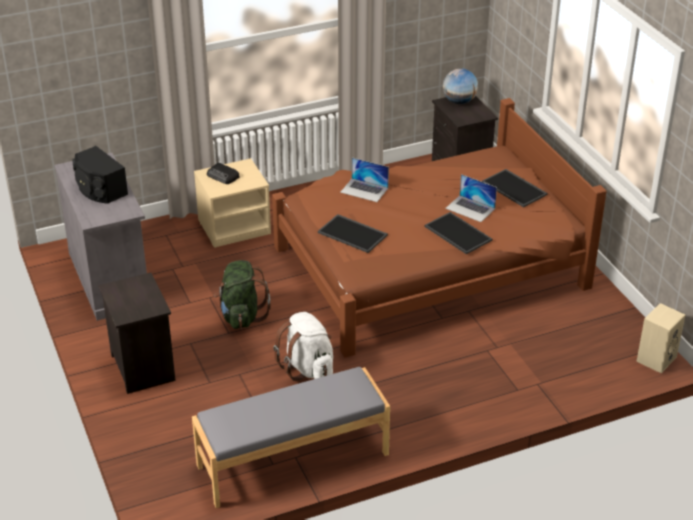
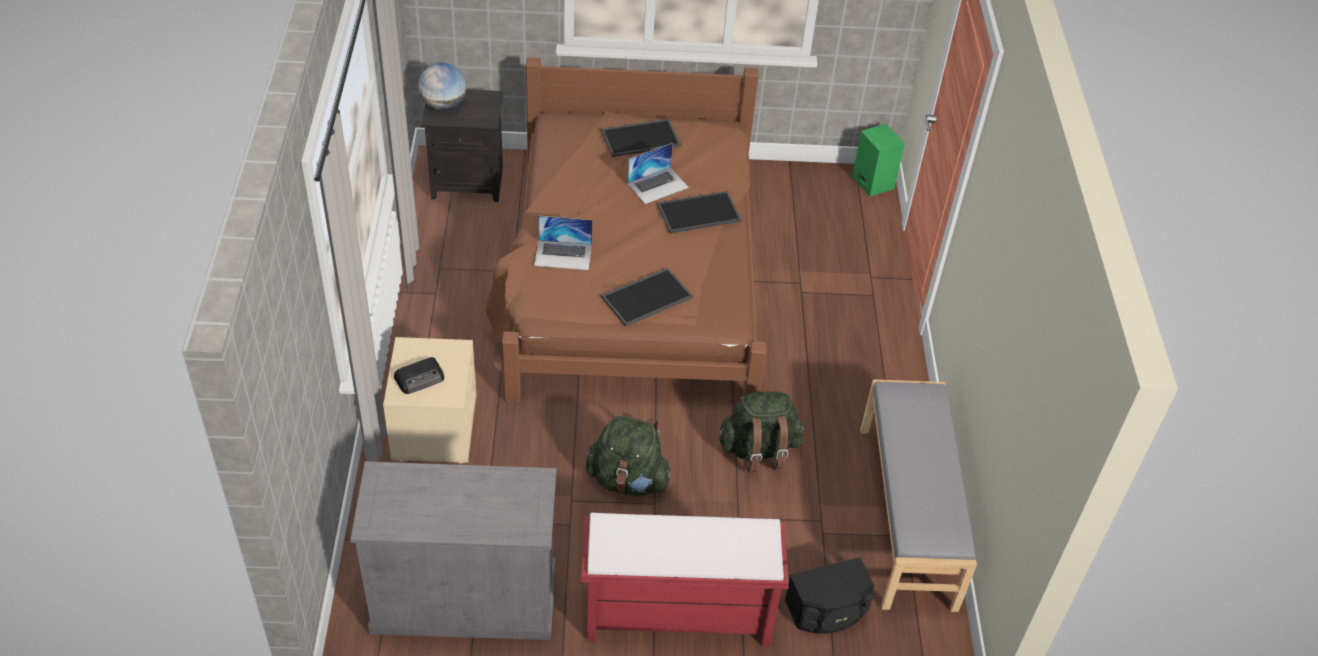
camera: 70 degrees left, 10 degrees up
(99, 189) = (457, 501): black speaker -> black speaker (828, 610)
(141, 367) = (676, 615): black nightstand -> red bench
(307, 368) = (758, 450): white backpack -> green backpack
(364, 190) = (563, 255): laptop -> laptop turned 45 degrees clockwise
(656, 358) = (871, 182): beige speaker -> green speaker

